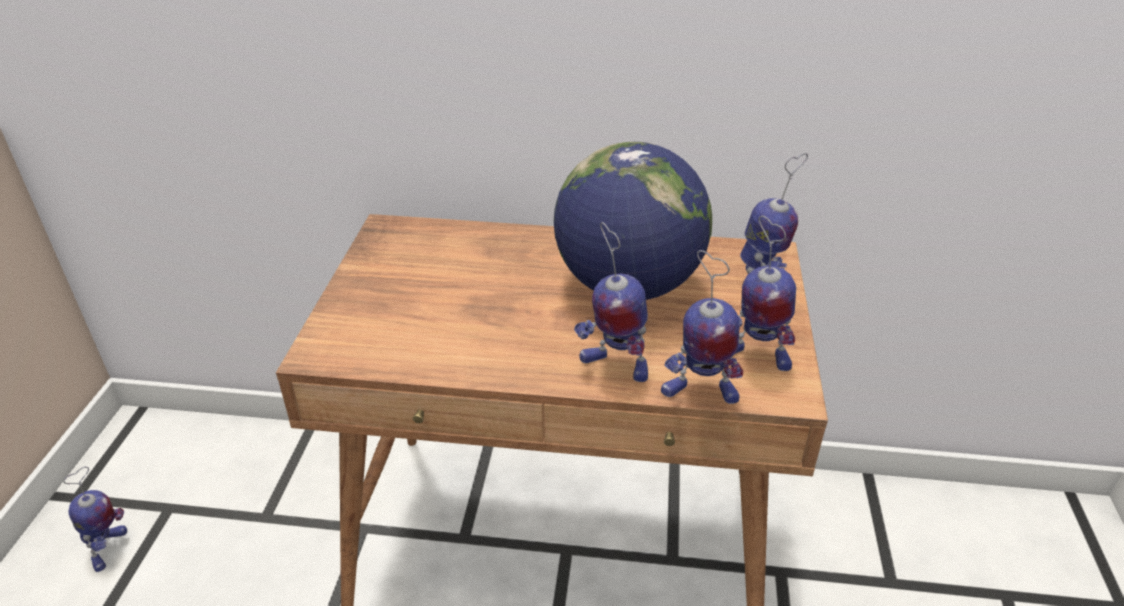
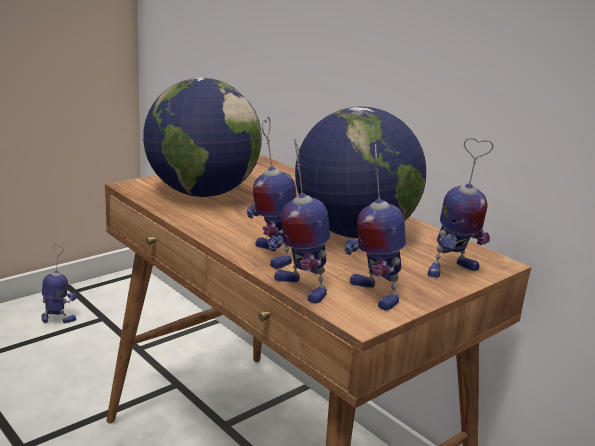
camera: 40 degrees right, 15 degrees down
(108, 549) = (58, 319): toy robot -> toy robot turned 135 degrees counterclockwise
(409, 318) = (201, 193): none -> globe

